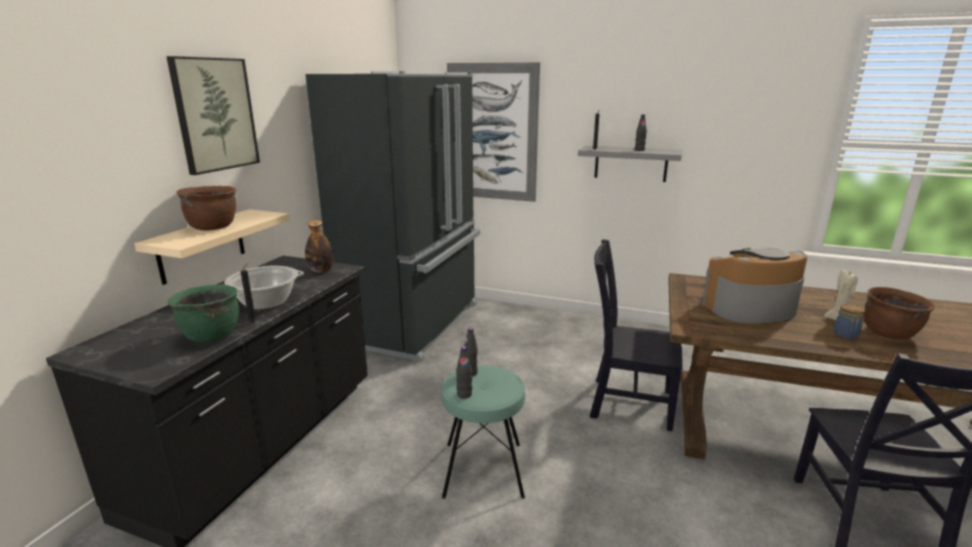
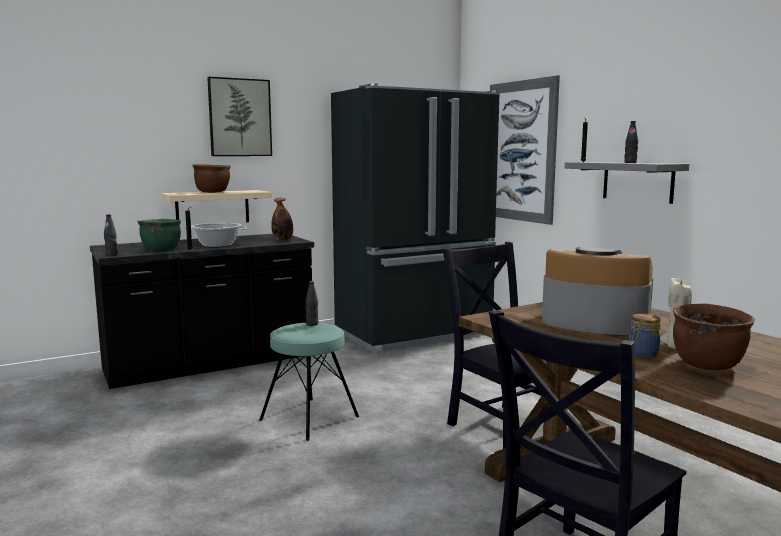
camera: 40 degrees right, 10 degrees down
(464, 394) = (283, 330): black bottle -> black bottle (111, 255)

